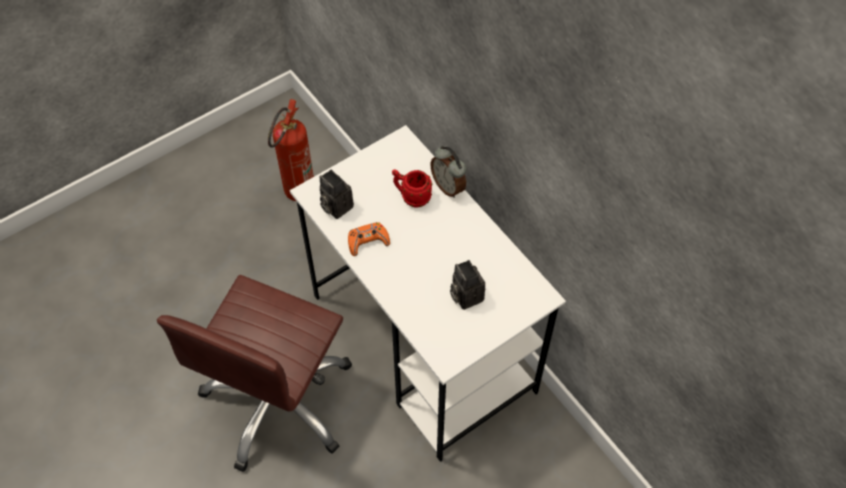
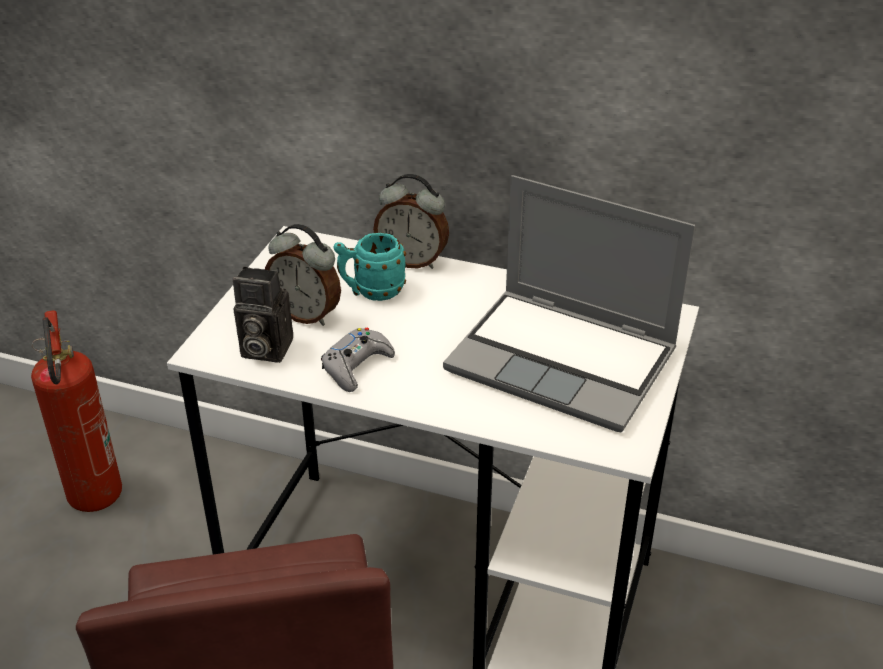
camera: 35 degrees left, 20 degrees down
(368, 241) = (356, 366): orange game controller -> grey game controller
(370, 195) = (306, 314): none -> alarm clock
(411, 197) = (371, 292): red mug -> turquoise mug
(465, 295) = (565, 361): camera -> laptop

